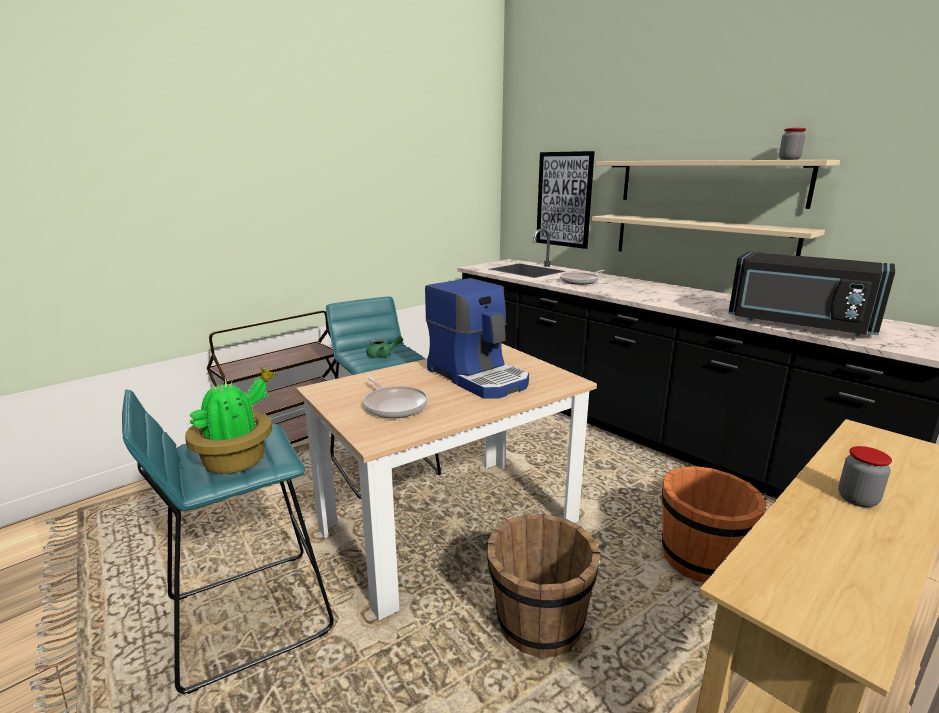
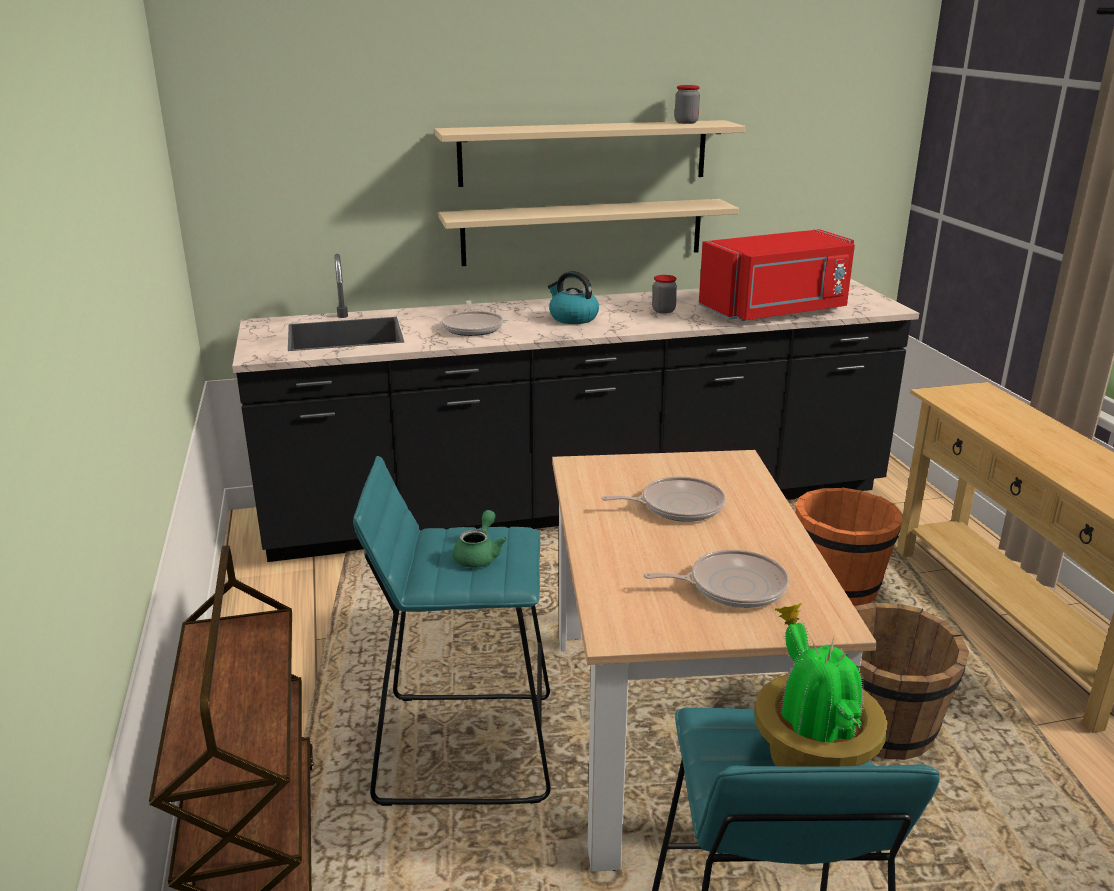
camera: 60 degrees left, 5 degrees up
(479, 377) = (677, 506): coffee machine -> frying pan
(564, 199) = (341, 197): picture -> none
(643, 291) = (572, 318): none -> kettle
(799, 324) = (776, 311): black microwave -> red microwave
(857, 499) = (1045, 444): jar -> jar (663, 311)

